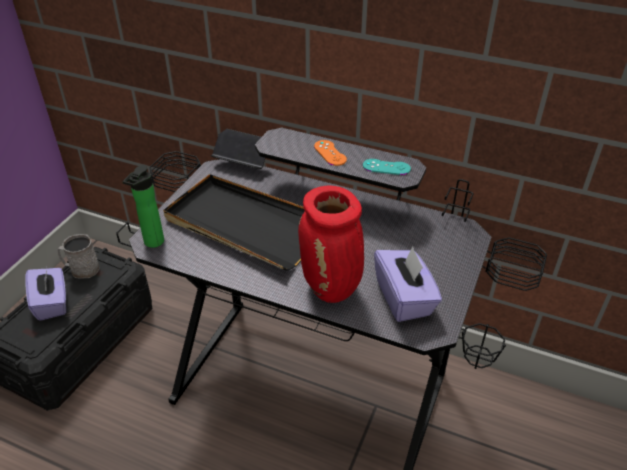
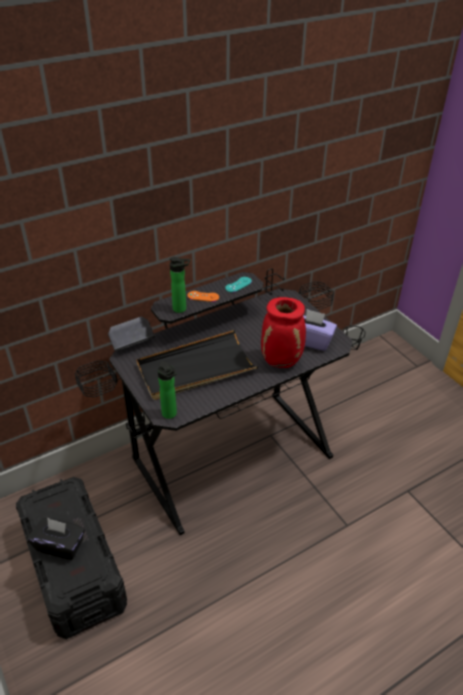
camera: 55 degrees left, 0 degrees up
(52, 303) = (60, 545): purple tissue box -> black tissue box
(81, 269) = (43, 513): grey mug -> none
(288, 149) = (181, 309): none -> bottle

